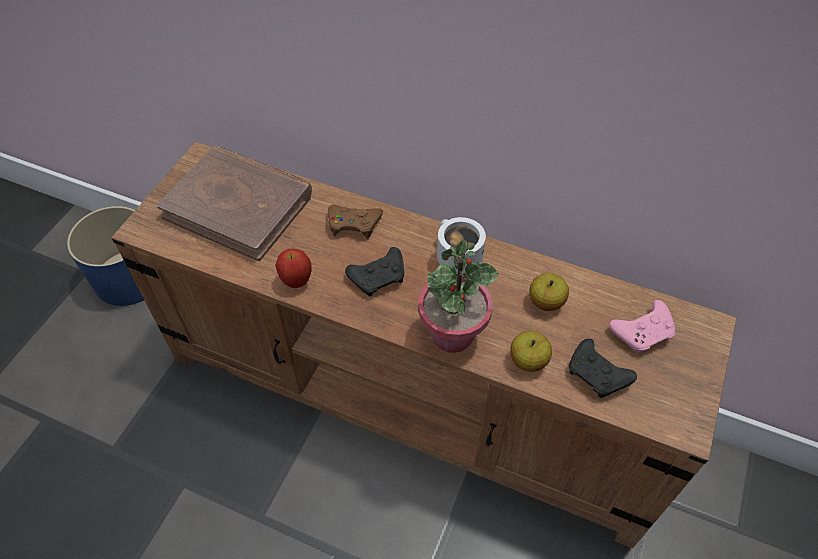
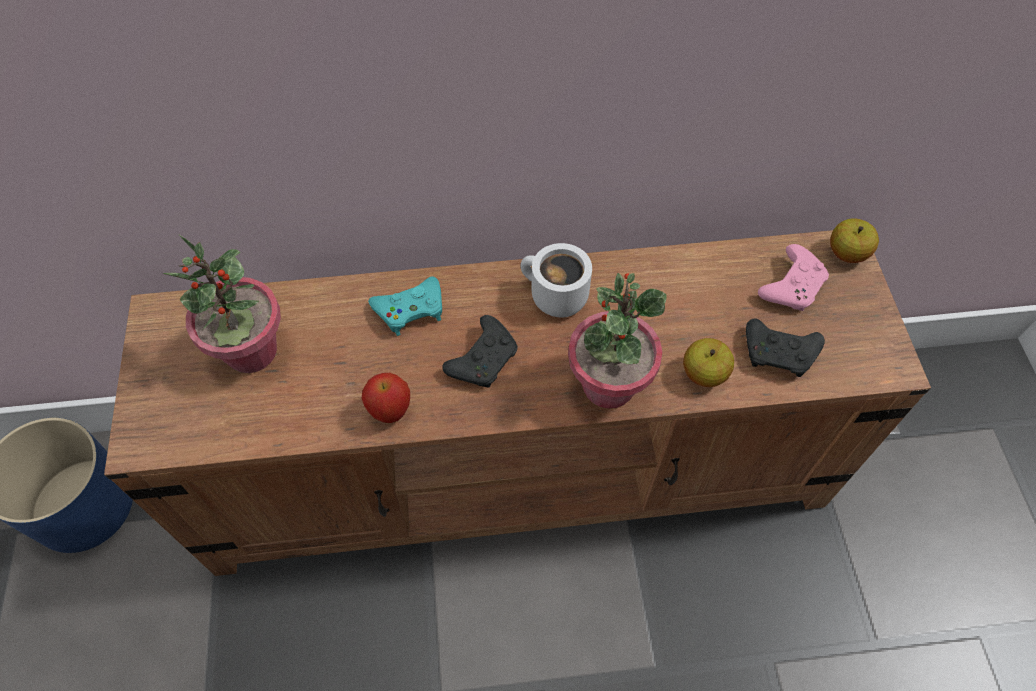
camera: 30 degrees left, 5 degrees up
(239, 205) = (251, 352): brown book -> potted plant
(353, 224) = (410, 309): brown game controller -> turquoise game controller
(546, 302) = (679, 300): apple -> apple (847, 253)

